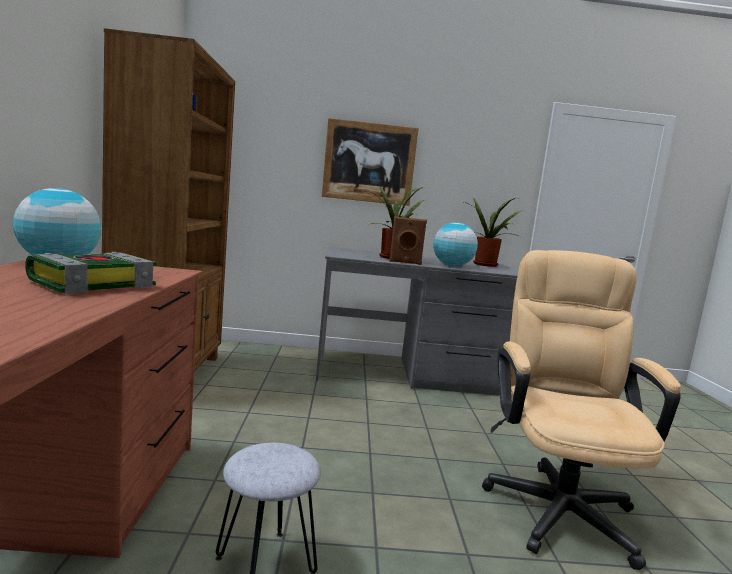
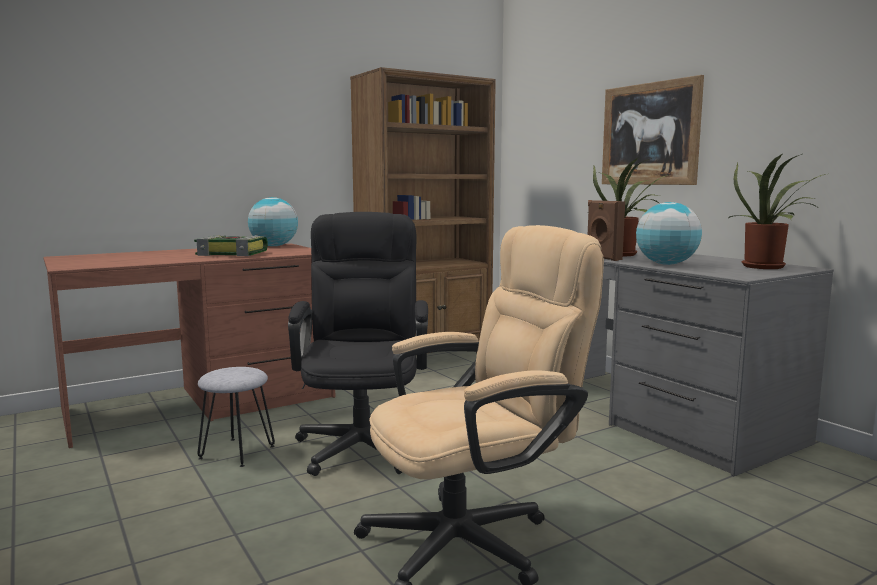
camera: 60 degrees right, 0 degrees up
(333, 478) = (364, 441): none -> black office chair

